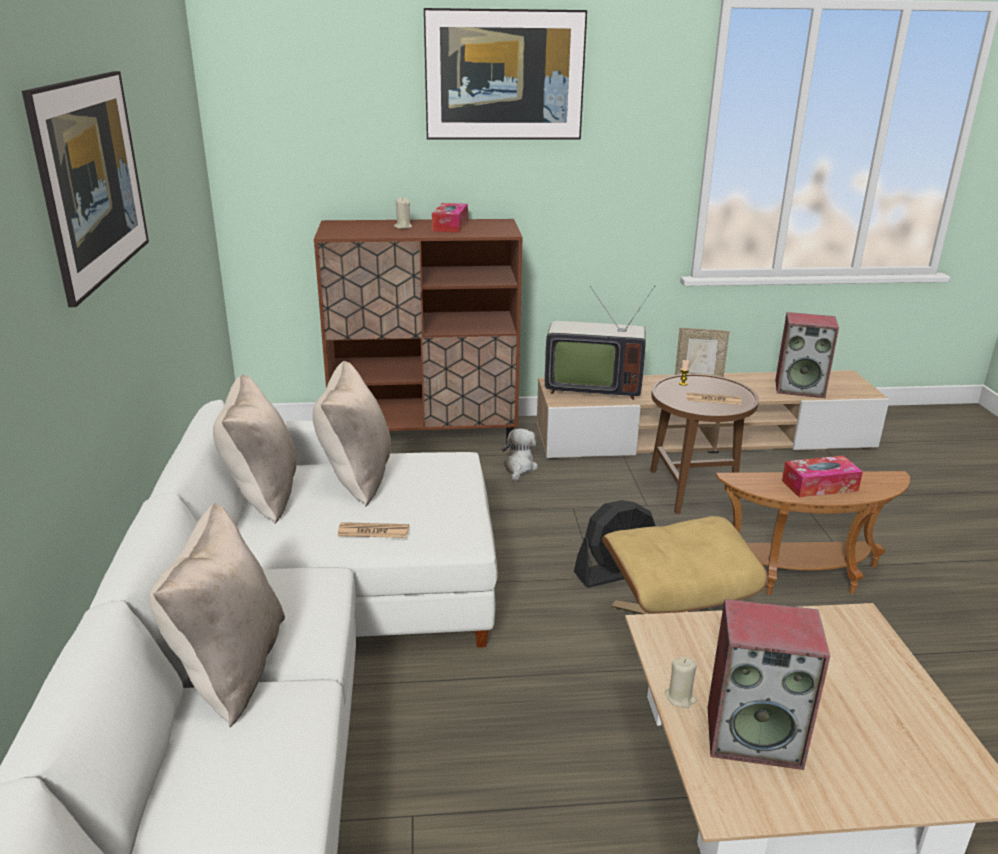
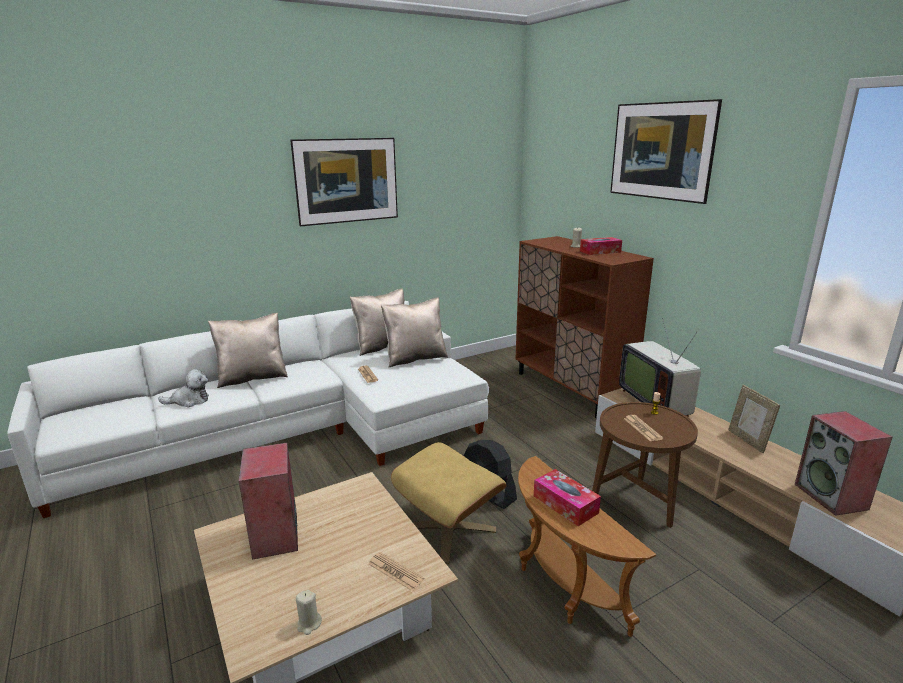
camera: 65 degrees right, 5 degrees down
(519, 468) = (573, 428): plush toy -> plush toy (189, 401)
(680, 697) = (302, 504): beige candle -> beige candle (309, 624)
(855, 642) = (395, 572): none -> newspaper

